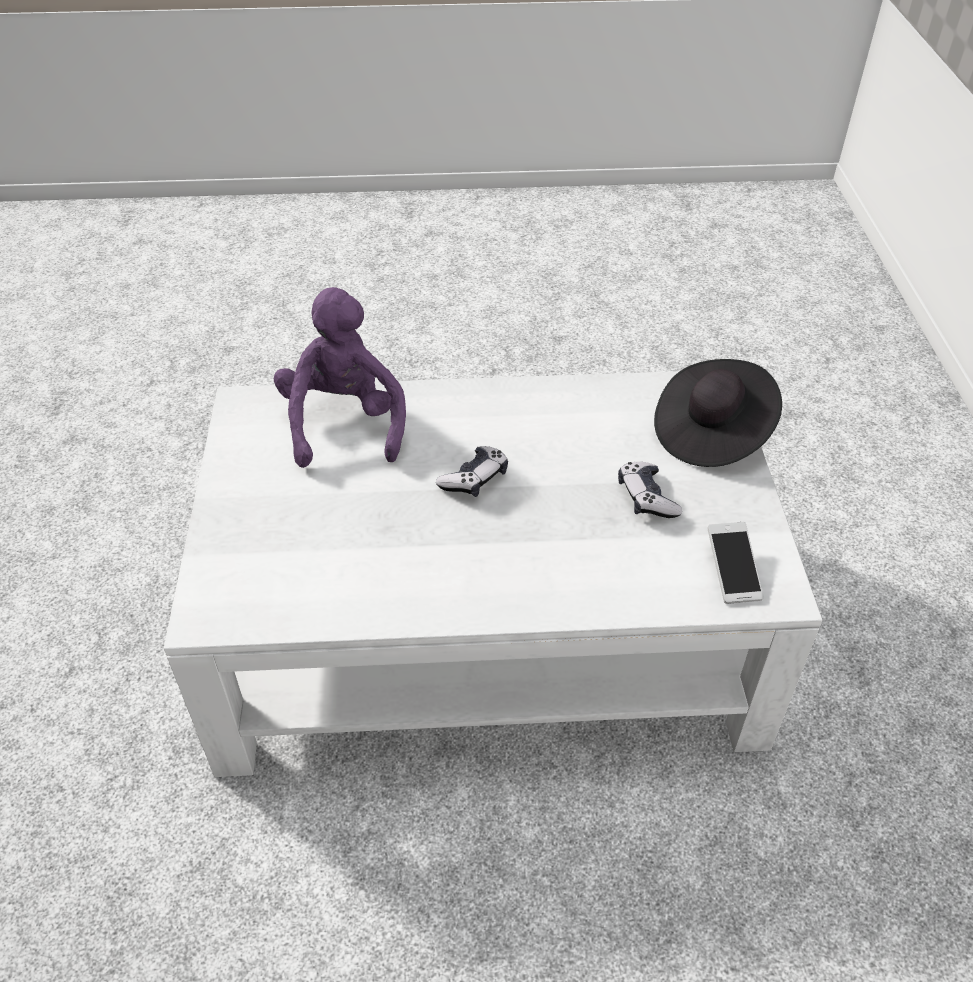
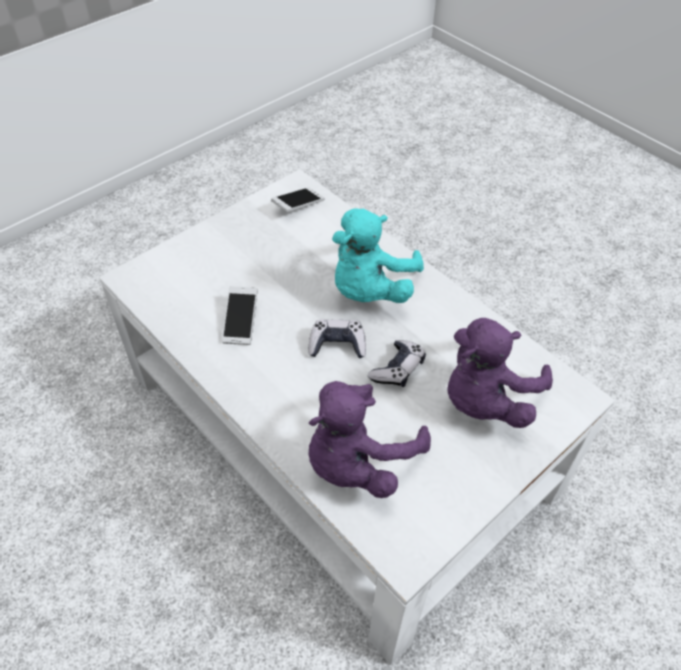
camera: 130 degrees left, 5 degrees up
(293, 543) = (485, 398): none -> purple plush toy
(523, 549) = (369, 289): none -> turquoise plush toy
(576, 430) = (240, 321): none -> phone
(646, 498) = (274, 259): game controller -> game controller (397, 369)
(711, 433) = (185, 258): black hat -> none

